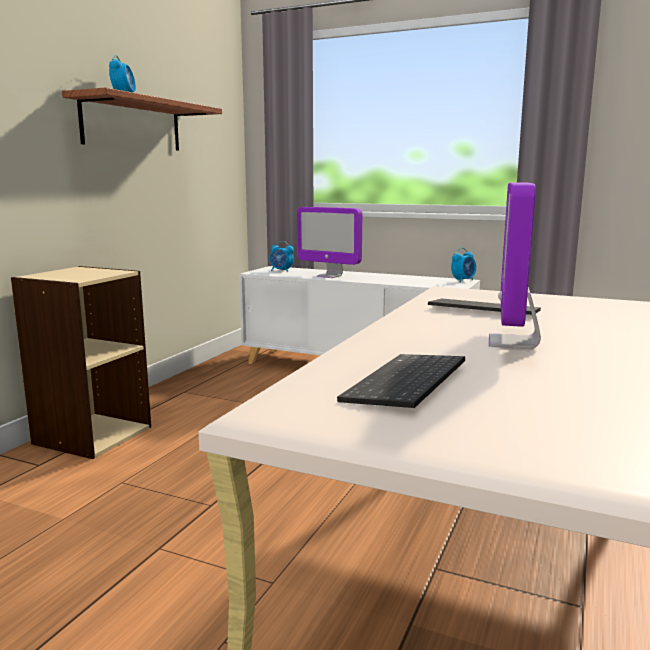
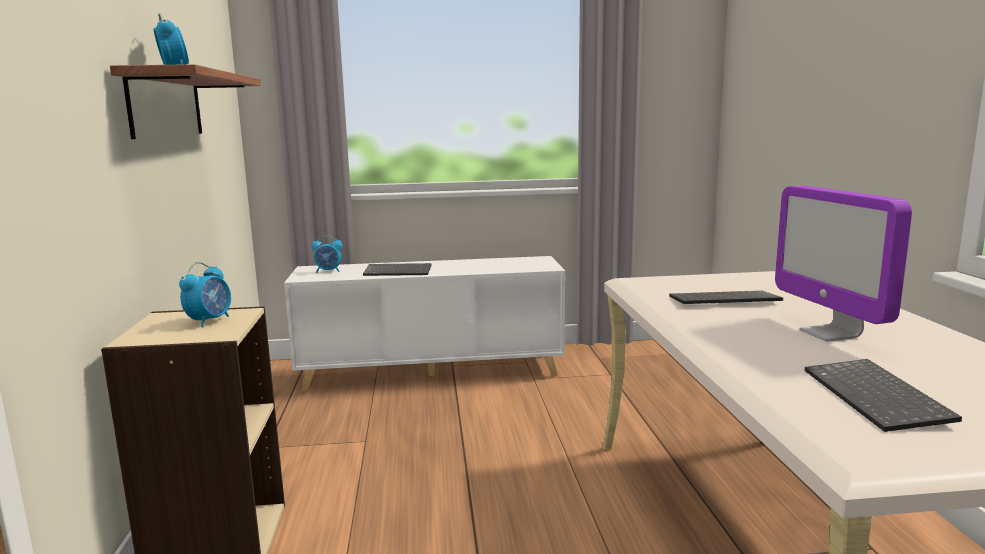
camera: 30 degrees left, 0 degrees up
(329, 276) = (399, 271): monitor -> keyboard
(463, 280) = (539, 259): alarm clock -> alarm clock (210, 321)

